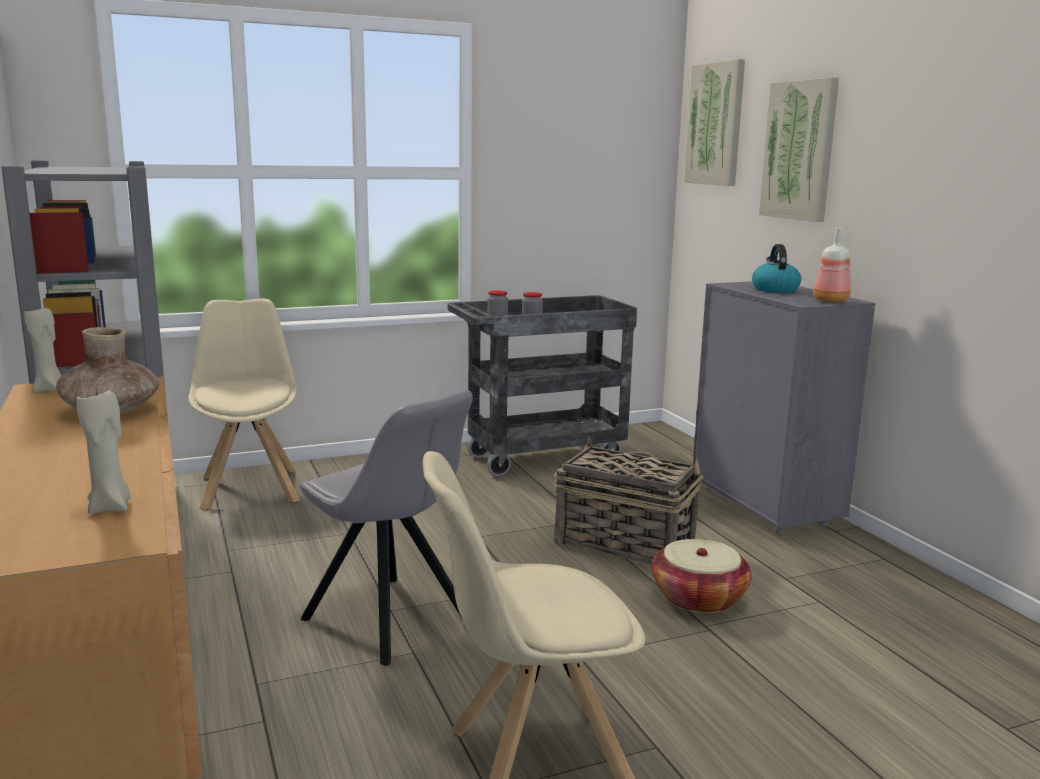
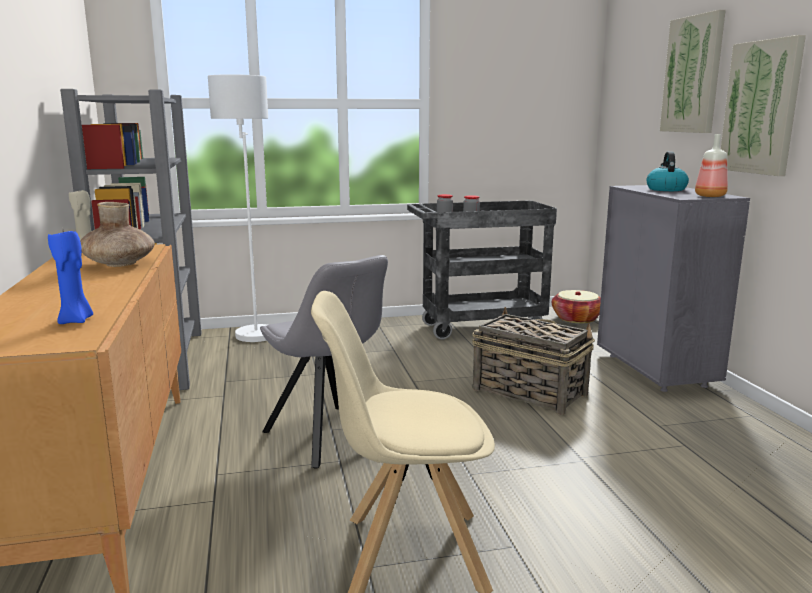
camera: 10 degrees right, 0 degrees up
(110, 507) = (76, 321): beige candle -> blue candle
(250, 487) = (254, 339): beige chair -> white floor lamp
(699, 598) = (580, 436): basket -> basket (576, 319)
(715, 124) = (628, 60): picture -> picture (761, 107)

